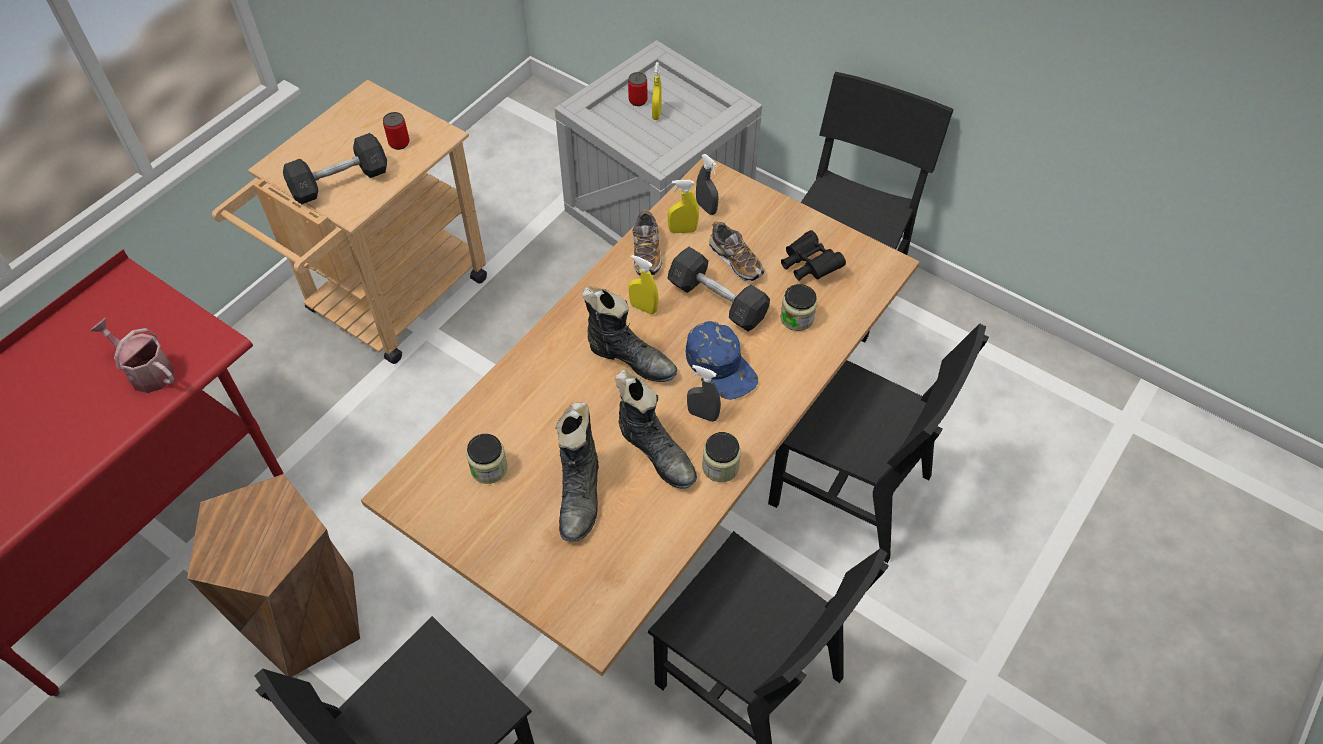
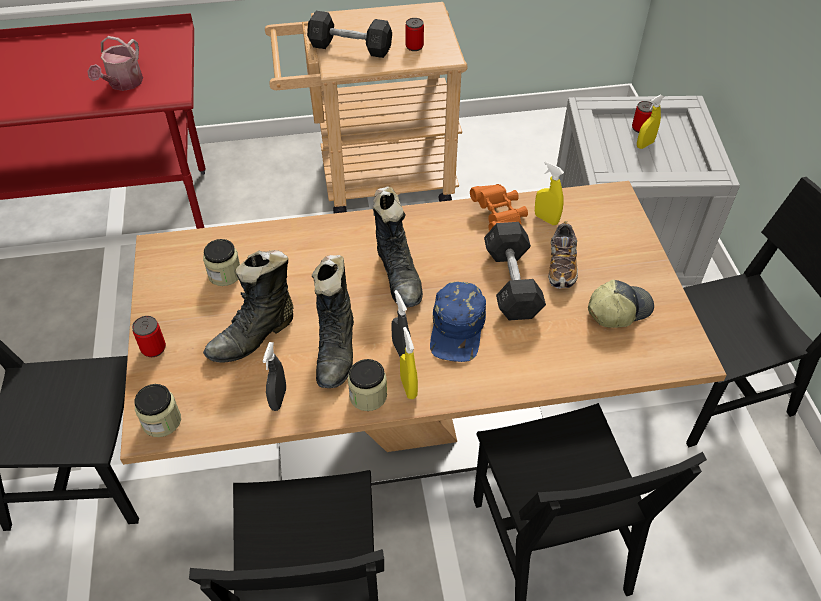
camera: 45 degrees right, 5 degrees down
(147, 371) = (123, 84): watering can -> watering can turned 150 degrees counterclockwise
(304, 616) = (126, 322): brown stool -> none
(512, 573) = (153, 348): none -> can
(643, 308) = (451, 250): yellow spray bottle -> yellow spray bottle (408, 387)
(646, 253) = (499, 217): shoe -> orange binoculars
(706, 208) = (584, 216): grey spray bottle -> grey spray bottle (278, 399)
(797, 318) = (560, 339): jar -> jar (162, 421)
(808, 266) = (618, 309): black binoculars -> cap

